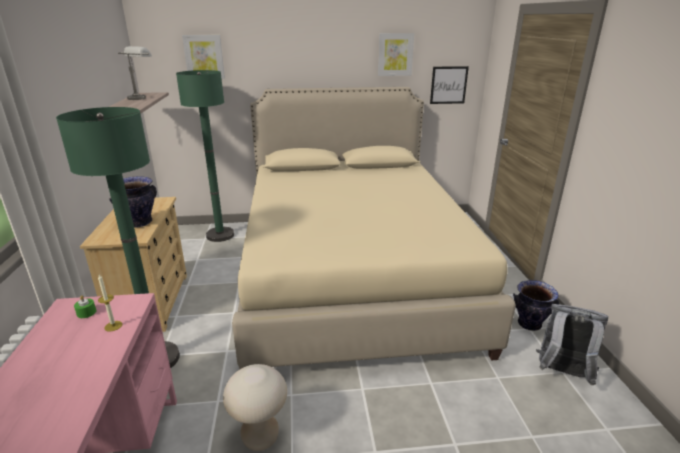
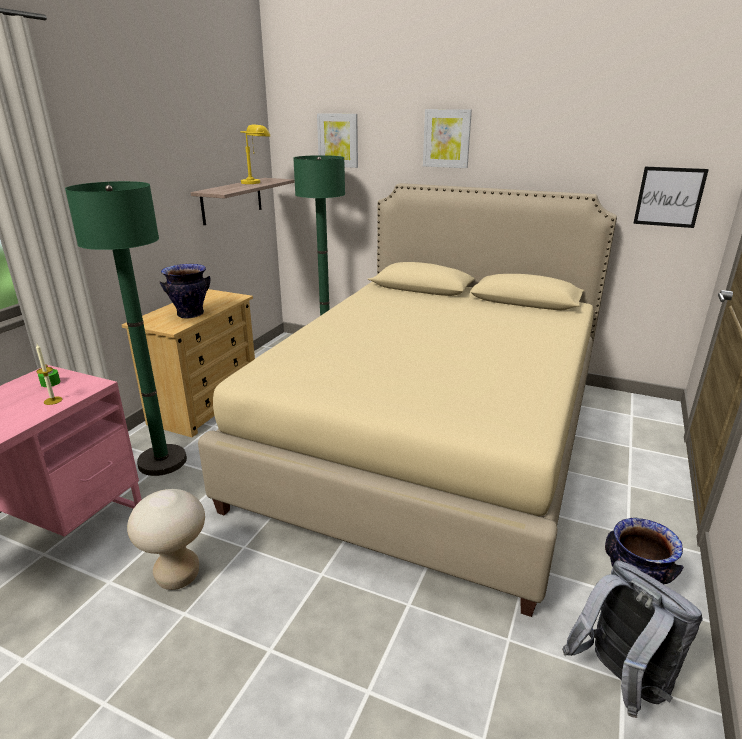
camera: 30 degrees right, 0 degrees up
(141, 97) = (256, 182): grey table lamp -> yellow table lamp
(395, 54) = (584, 145): picture -> picture (447, 138)

